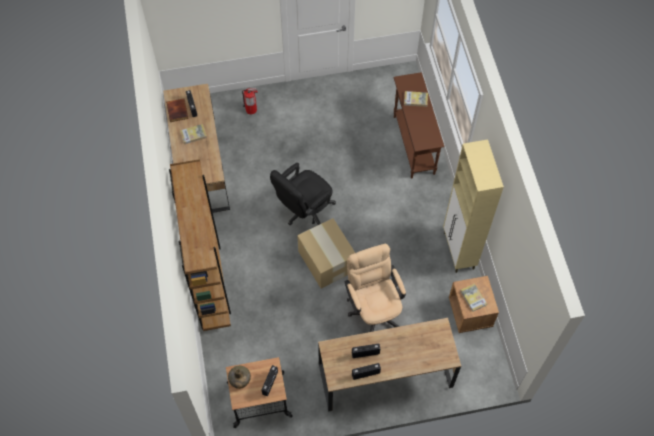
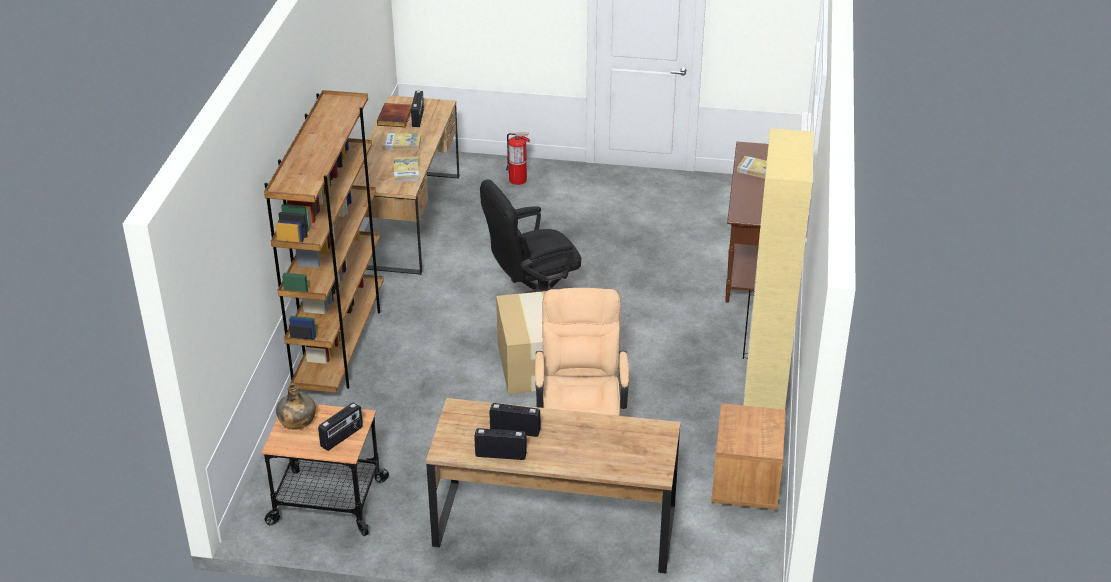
camera: 20 degrees right, 25 degrees down
(473, 298) = (746, 430): book -> book (406, 171)

